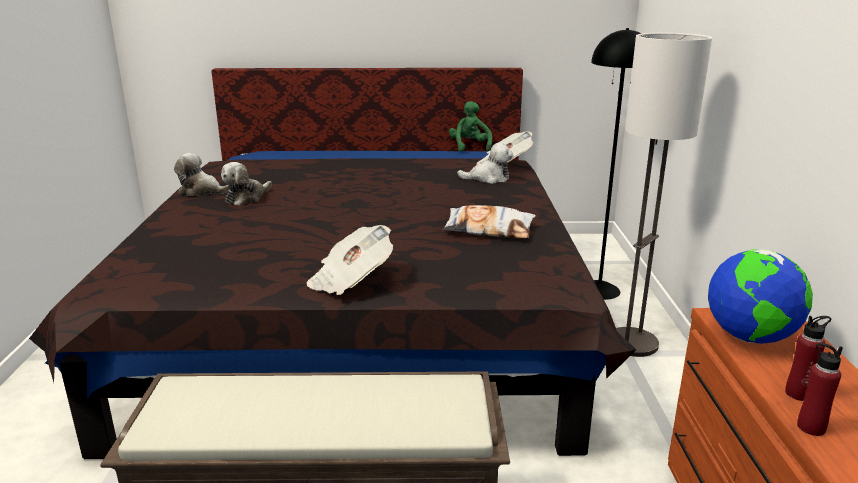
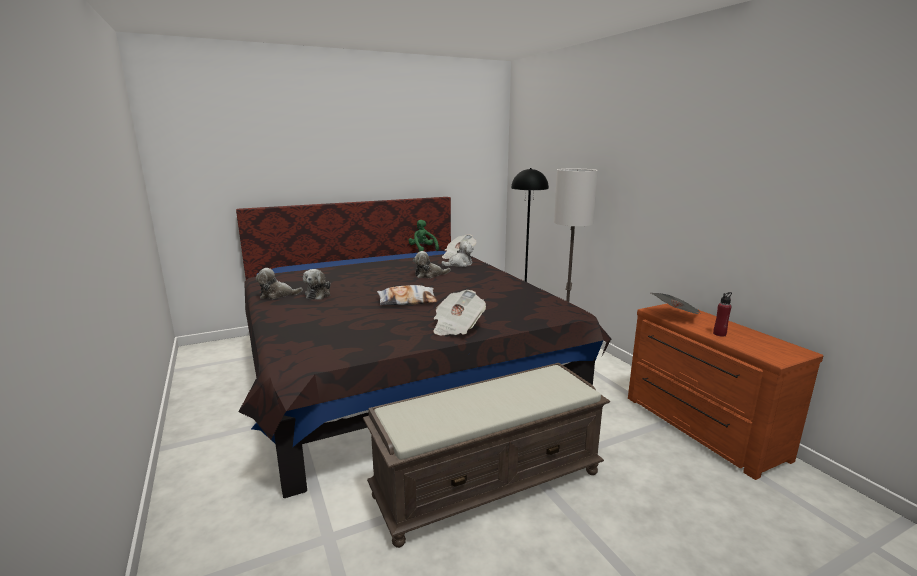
camera: 25 degrees left, 5 degrees down
(422, 190) = (429, 275): none -> plush toy
(489, 230) = (497, 290): pillow -> pillow (407, 301)
(750, 337) = (675, 316): globe -> newspaper
(810, 427) = (738, 345): red bottle -> none

